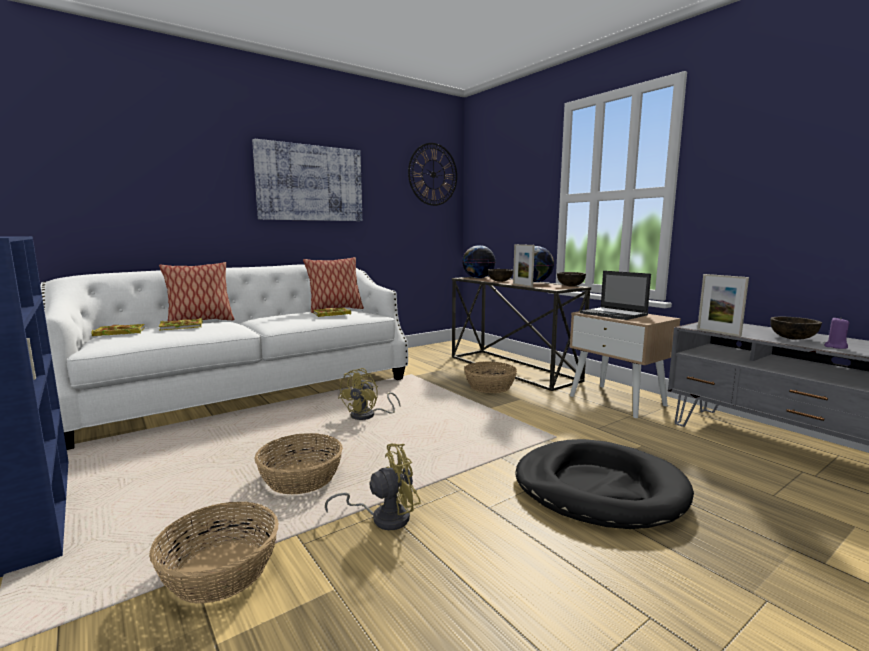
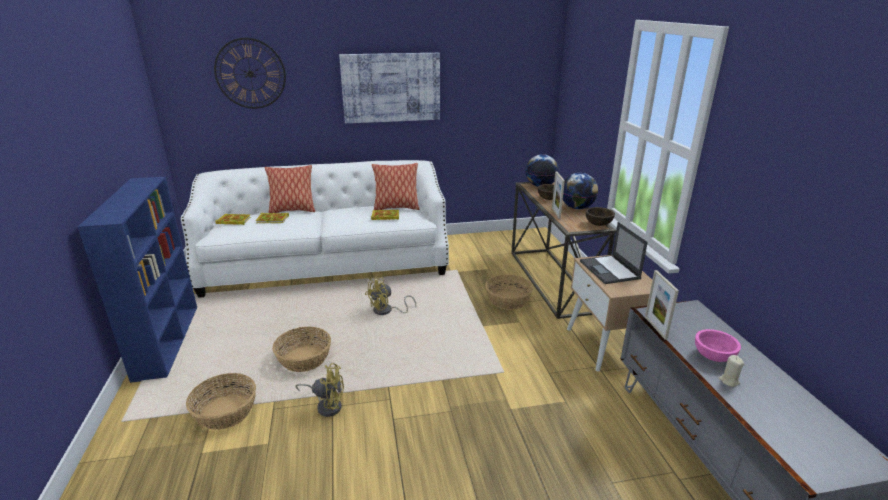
camera: 25 degrees right, 15 degrees up
(433, 174) = (523, 66): wall clock -> wall clock (250, 74)
(598, 488) = (482, 429): black dog bed -> none
(792, 338) = (713, 356): brown bowl -> pink bowl
(835, 347) = (729, 381): purple candle -> beige candle

